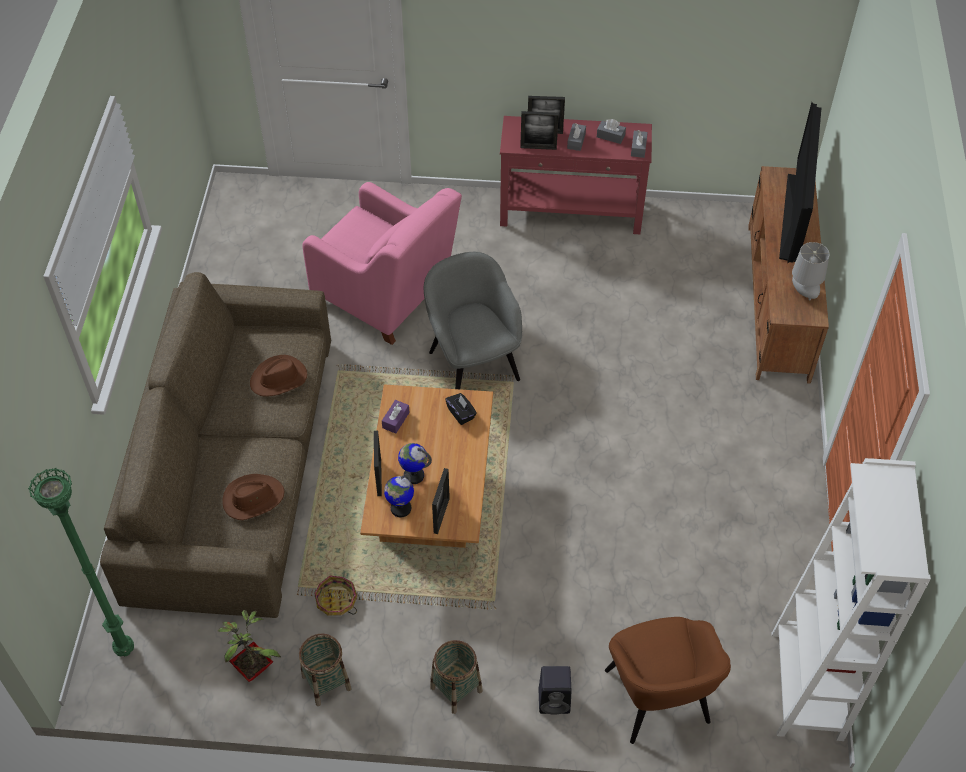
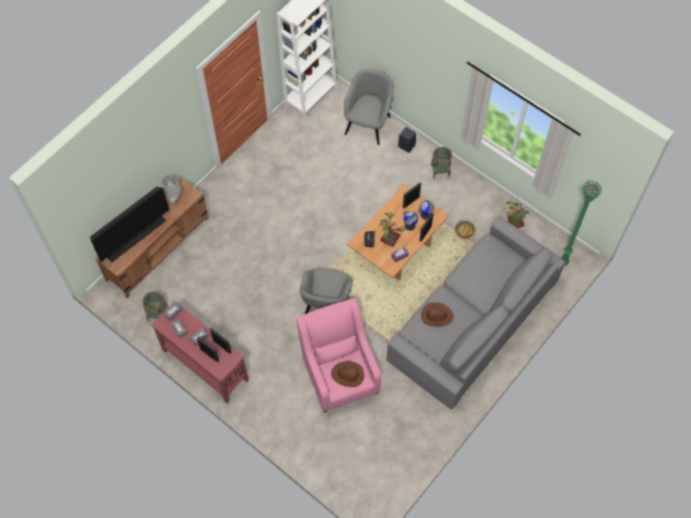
camera: 145 degrees left, 10 degrees up
(235, 467) = (472, 320): brown sofa -> grey sofa
(253, 498) = (483, 262): brown hat -> brown hat (347, 375)
(326, 682) = (488, 202): basket -> basket (157, 314)
(429, 435) = (390, 240): none -> potted plant
(658, 699) = (368, 124): brown armchair -> grey armchair

